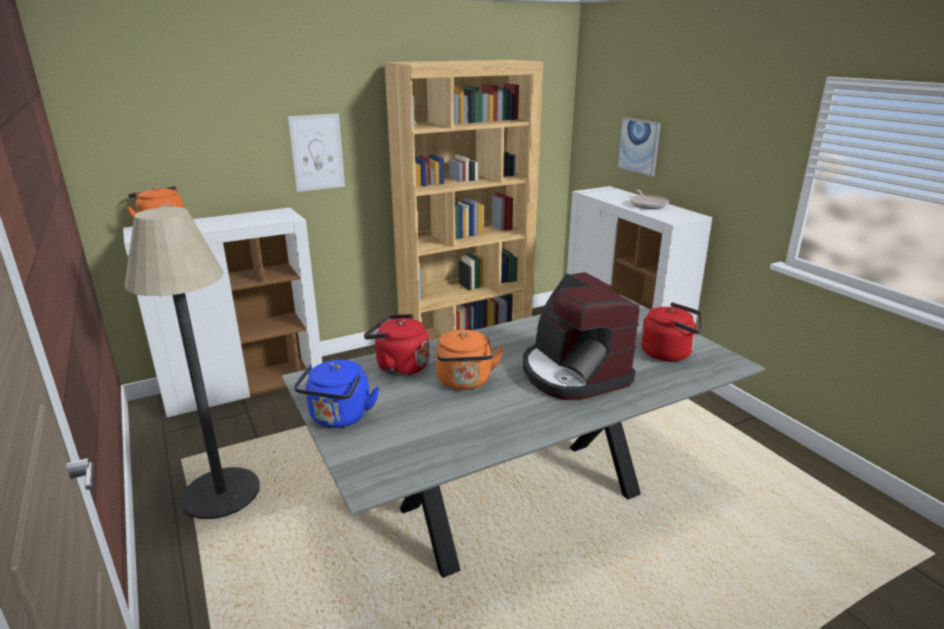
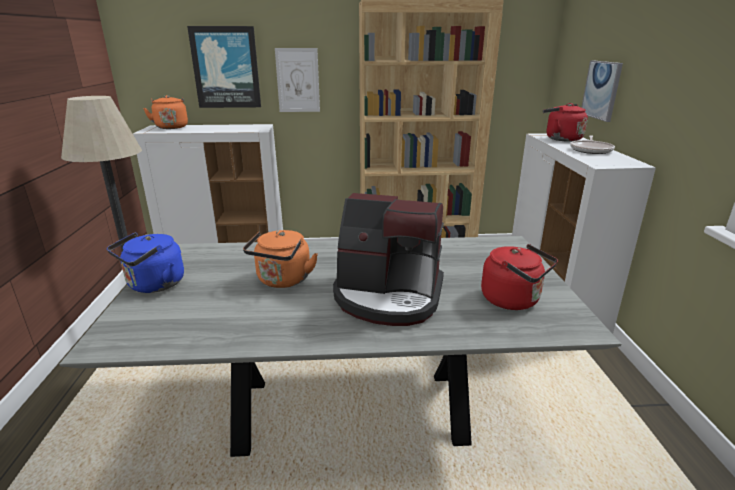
camera: 25 degrees right, 0 degrees up
(226, 144) = (226, 68): none -> picture
(399, 366) = (248, 256): red kettle -> red kettle (560, 139)
(573, 373) = (388, 296): coffee machine -> coffee machine turned 75 degrees counterclockwise

